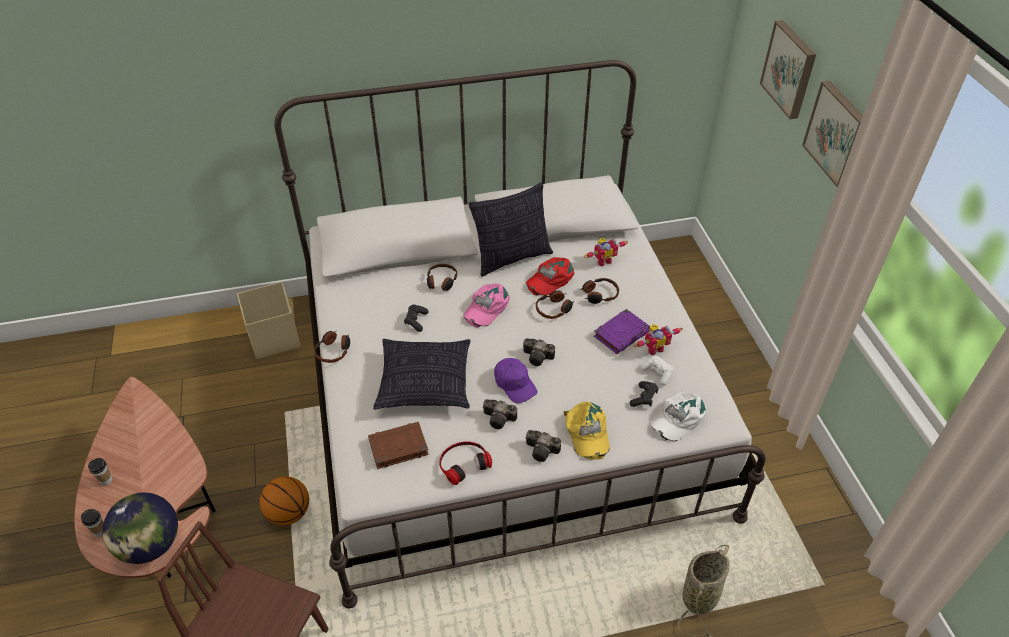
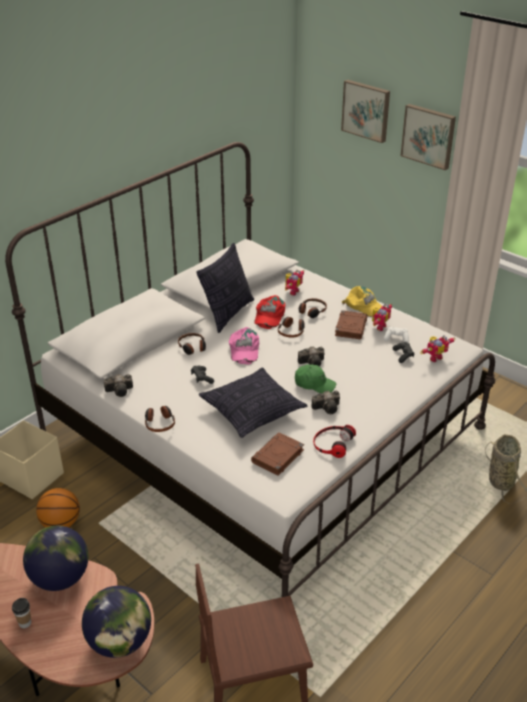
camera: 35 degrees left, 10 degrees down
(100, 531) = (62, 659): cup -> none
(165, 454) = (60, 578): none -> globe
(289, 513) = (175, 587): basketball -> basketball (60, 523)
(515, 384) = (314, 384): purple cap -> green cap
(543, 451) = (375, 412): camera -> camera (121, 391)
(587, 433) = (390, 389): yellow cap -> yellow cap (364, 306)
(621, 334) = (350, 327): purple book -> brown book
(677, 418) = (434, 357): white cap -> toy robot

